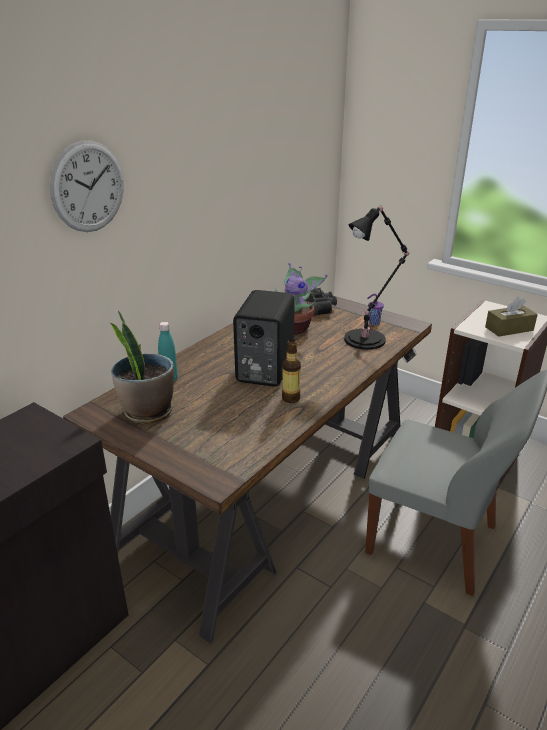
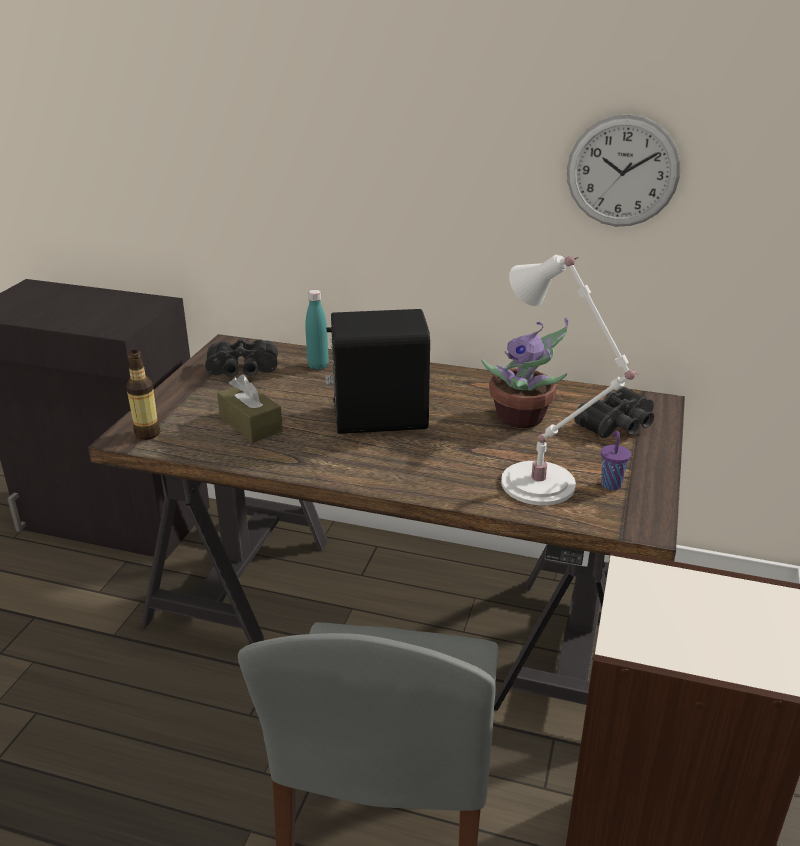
camera: 70 degrees right, 0 degrees up
(88, 187) = (285, 100): wall clock -> wall clock (622, 171)
(147, 412) = (242, 370): potted plant -> black binoculars
(291, 398) = (315, 450): bottle -> bottle (147, 434)
(367, 339) = (543, 486): black table lamp -> white table lamp
(509, 329) = (676, 629): brown tissue box -> brown tissue box (250, 424)

